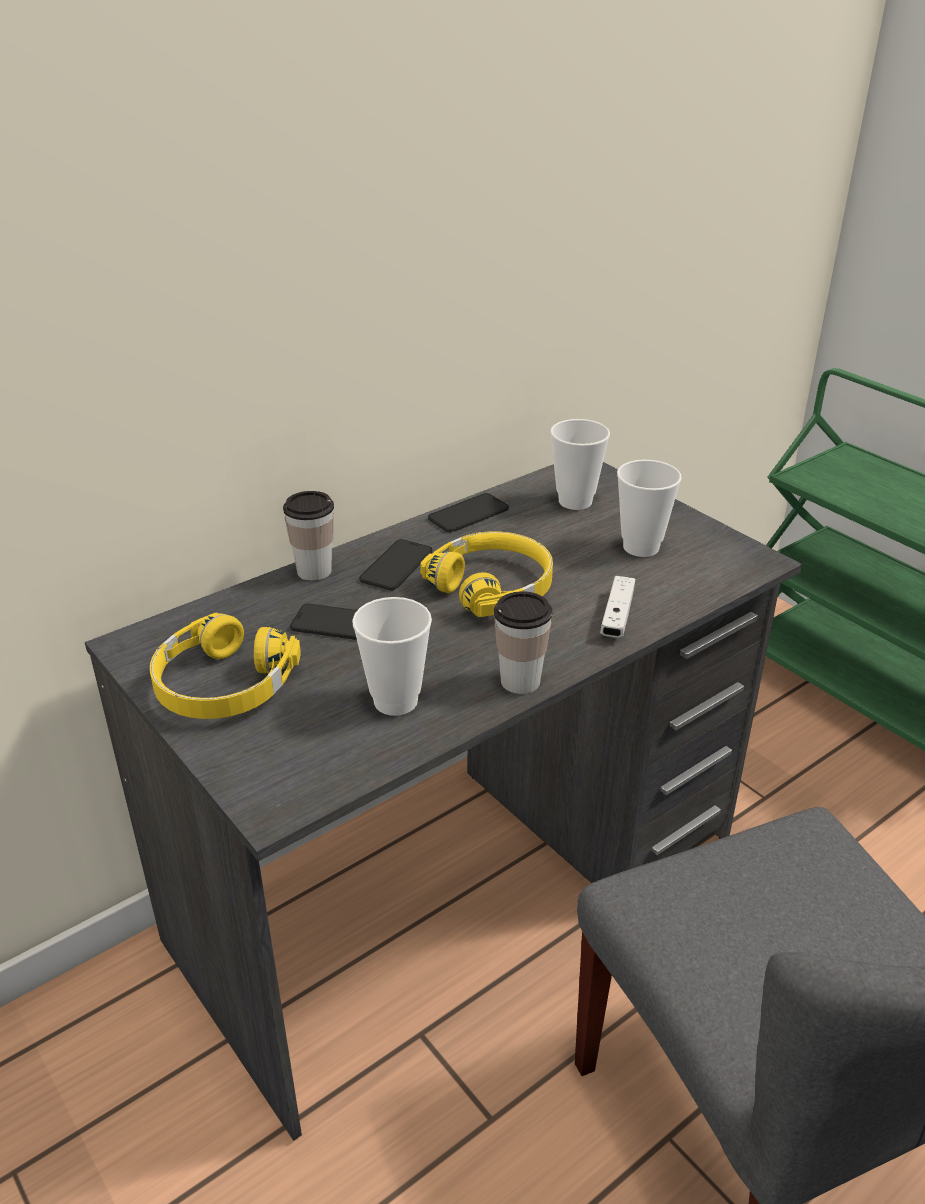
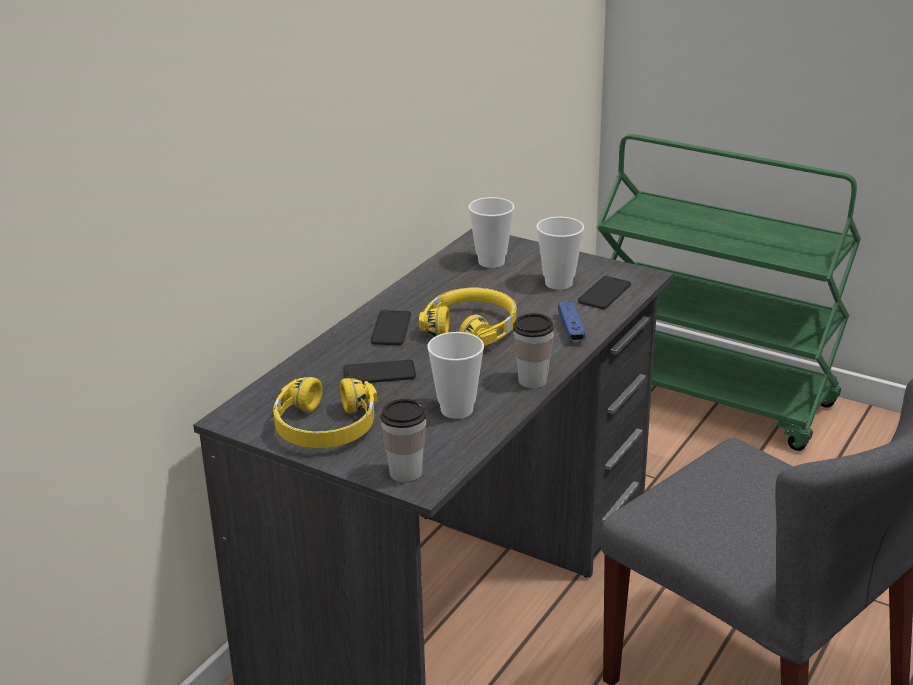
camera: 20 degrees left, 5 degrees down
(314, 571) = (332, 344): cup -> cup (406, 472)
(468, 514) = (418, 284): phone -> phone (604, 293)
(617, 616) = (571, 329): white game controller -> blue game controller

